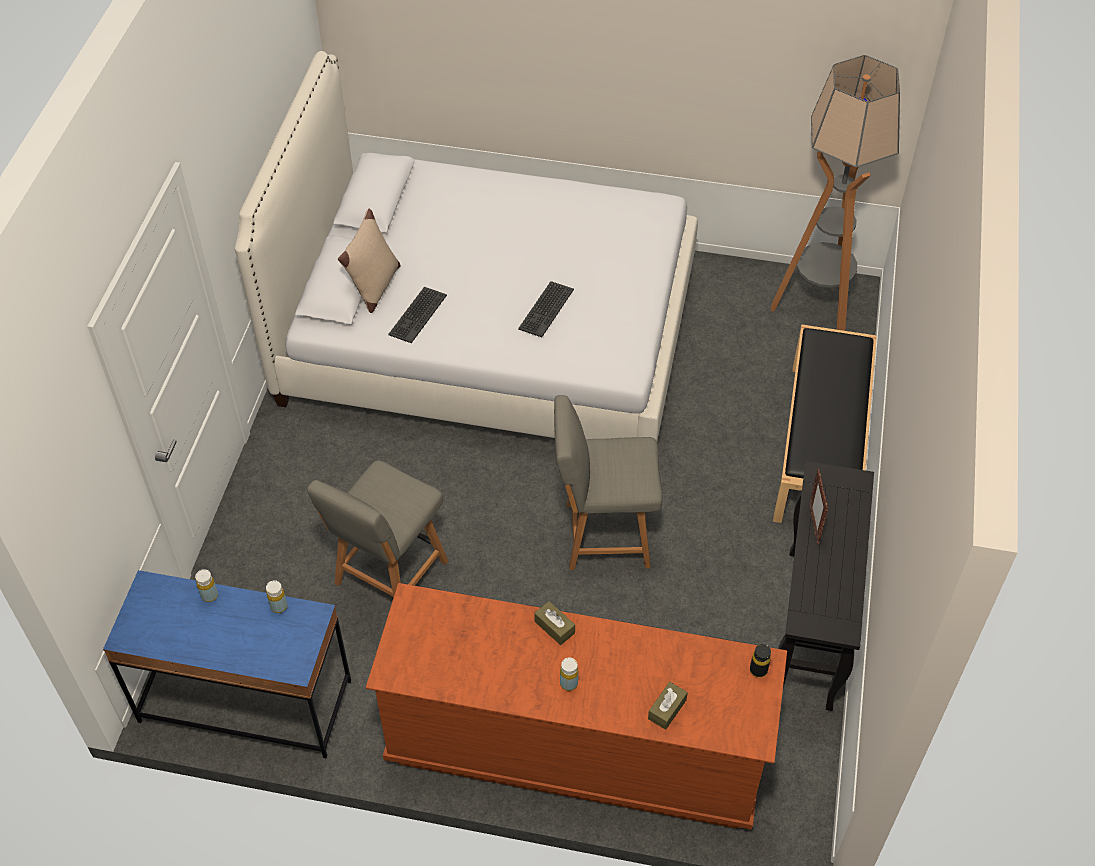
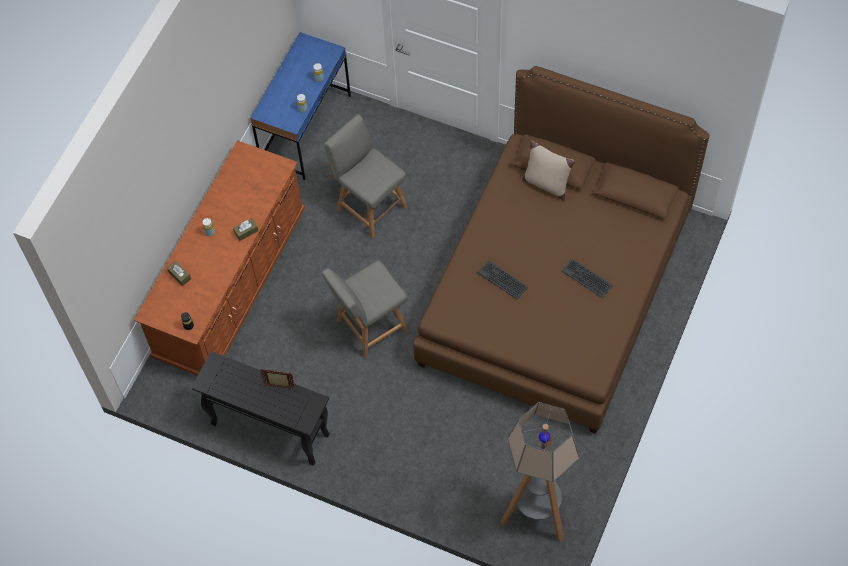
camera: 105 degrees right, 10 degrees up
(417, 315) = (515, 205): keyboard -> keyboard (587, 278)
(488, 336) = (554, 288): white bed -> brown bed
(603, 535) = (370, 327): grey chair -> grey chair turned 135 degrees counterclockwise
(821, 447) = (408, 479): black bench -> none

